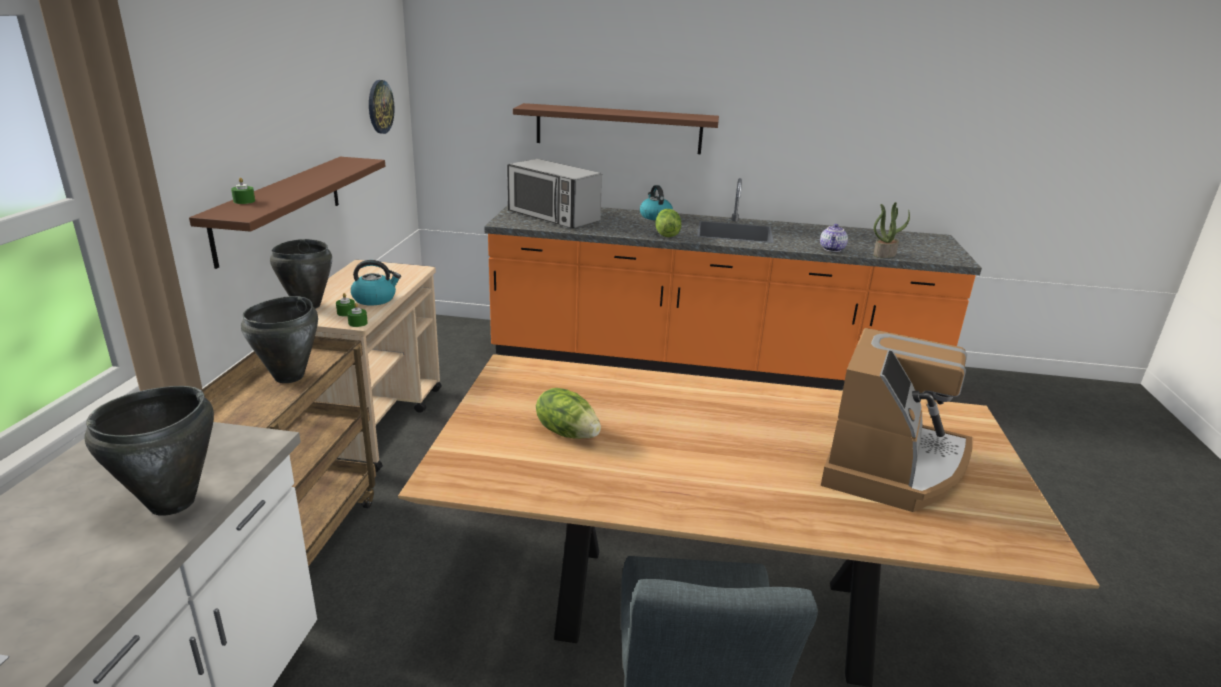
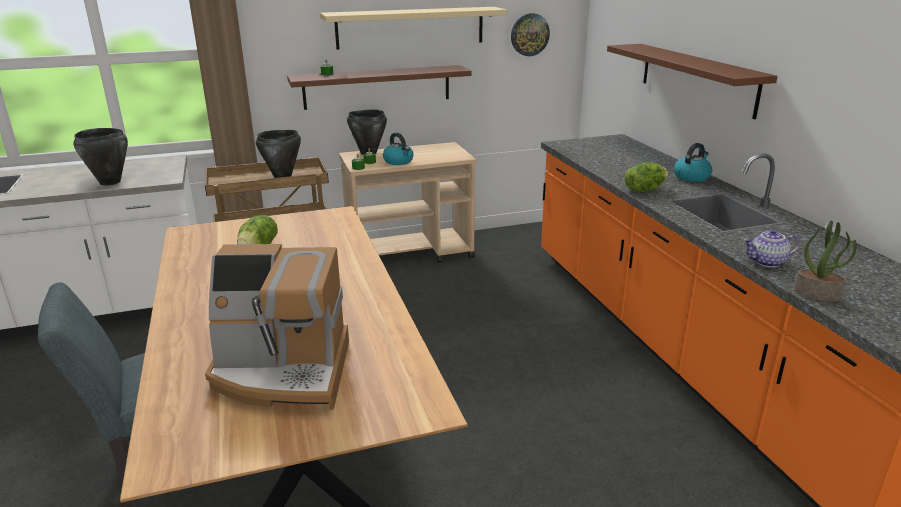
camera: 65 degrees right, 0 degrees up
(297, 113) = (410, 27): none -> beige shelf
(553, 216) = (607, 151): microwave -> none

